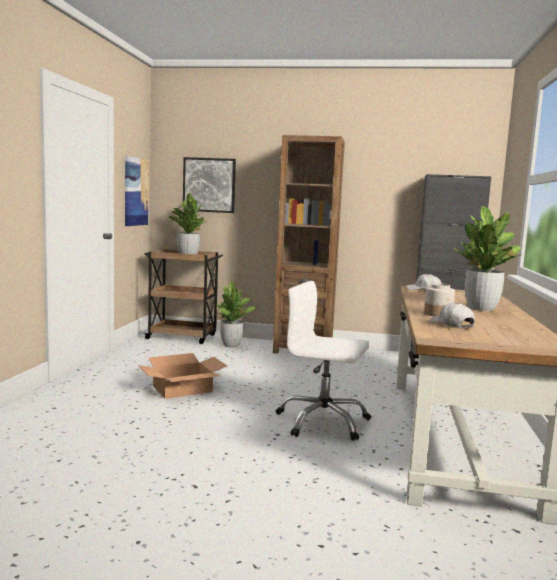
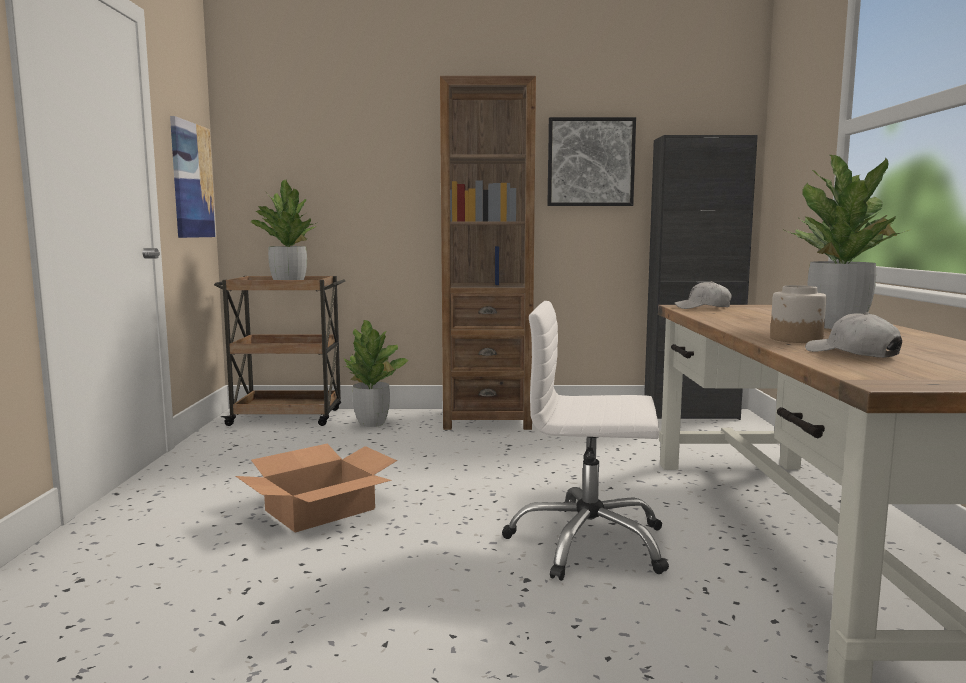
camera: 10 degrees left, 0 degrees up
(209, 185) = (314, 168): picture -> picture (590, 162)

